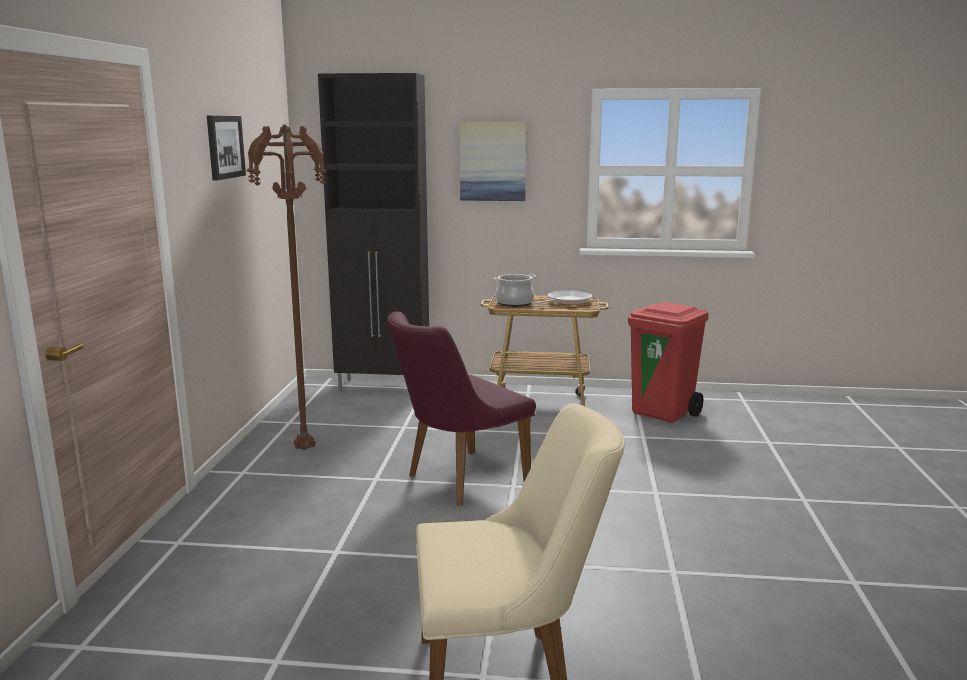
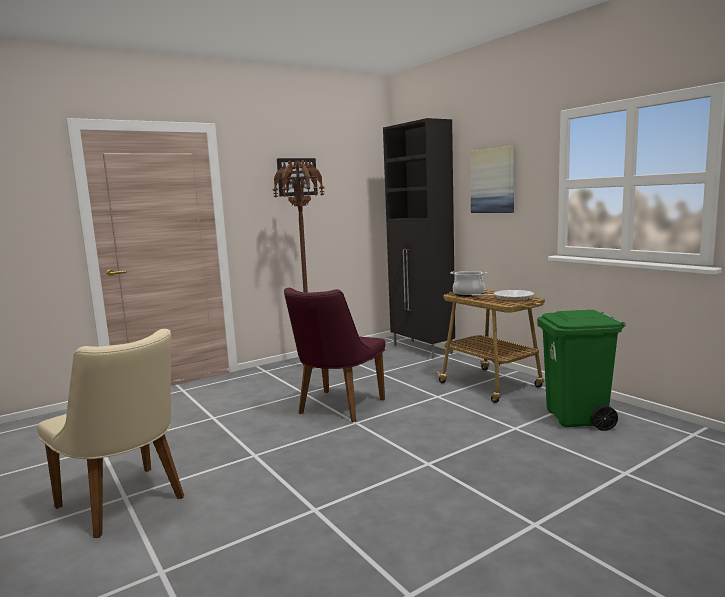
camera: 50 degrees right, 5 degrees down
(458, 480) = (336, 409): purple chair -> purple chair turned 75 degrees counterclockwise
(663, 413) = (577, 419): red trash can -> green trash can

